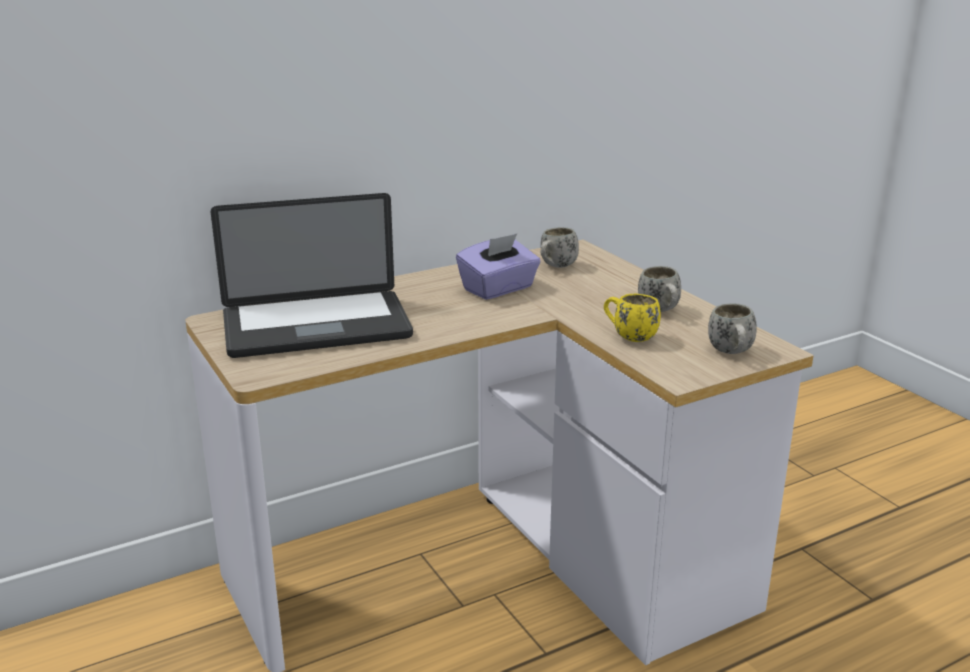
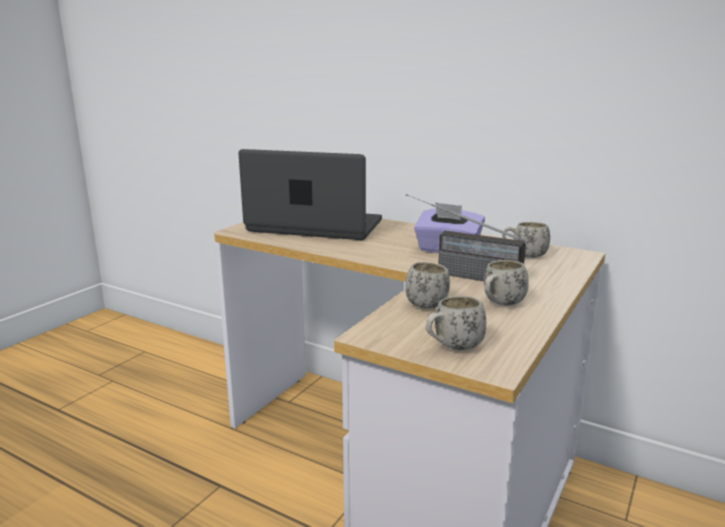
camera: 60 degrees right, 5 degrees down
(316, 327) = (315, 226): laptop -> laptop turned 150 degrees clockwise
(571, 305) = (457, 274): none -> radio
(629, 337) = (426, 302): yellow mug -> white mug

